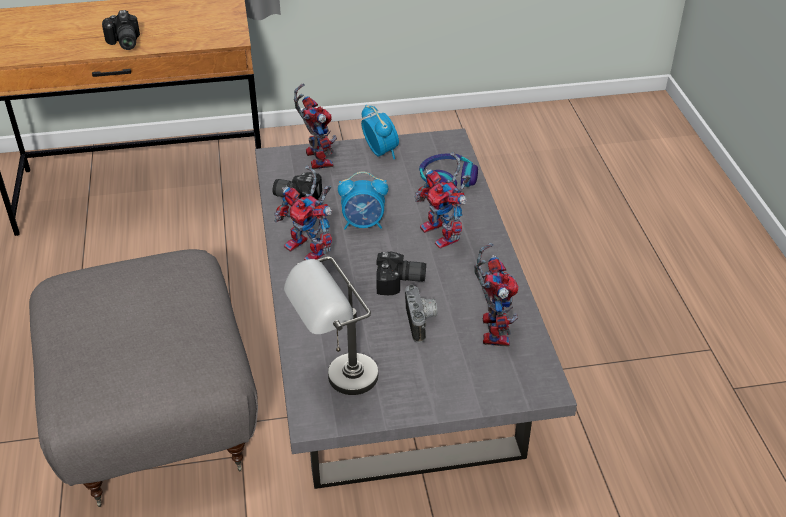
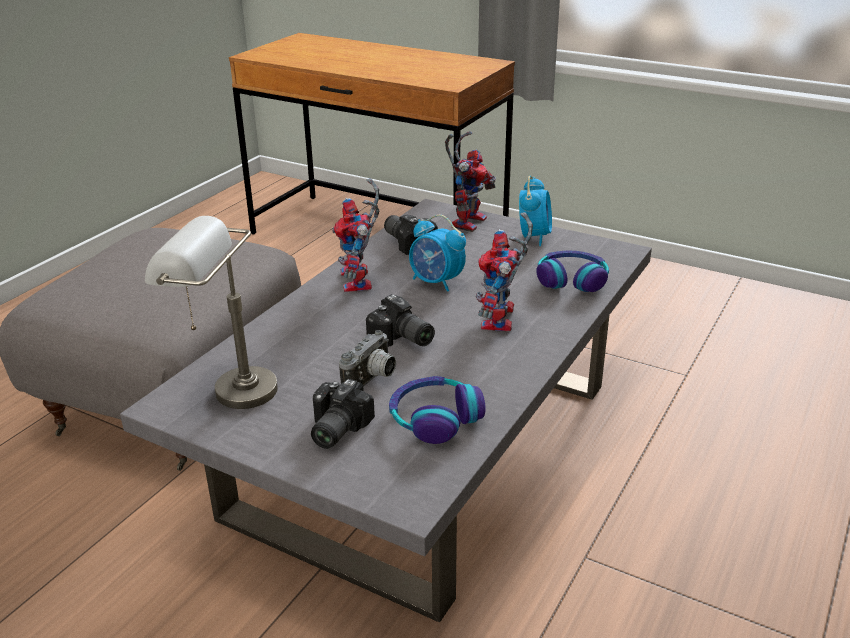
camera: 40 degrees right, 10 degrees down
(123, 43) = (361, 68): camera -> camera (334, 429)
(492, 328) = (435, 418): toy robot -> headphones

